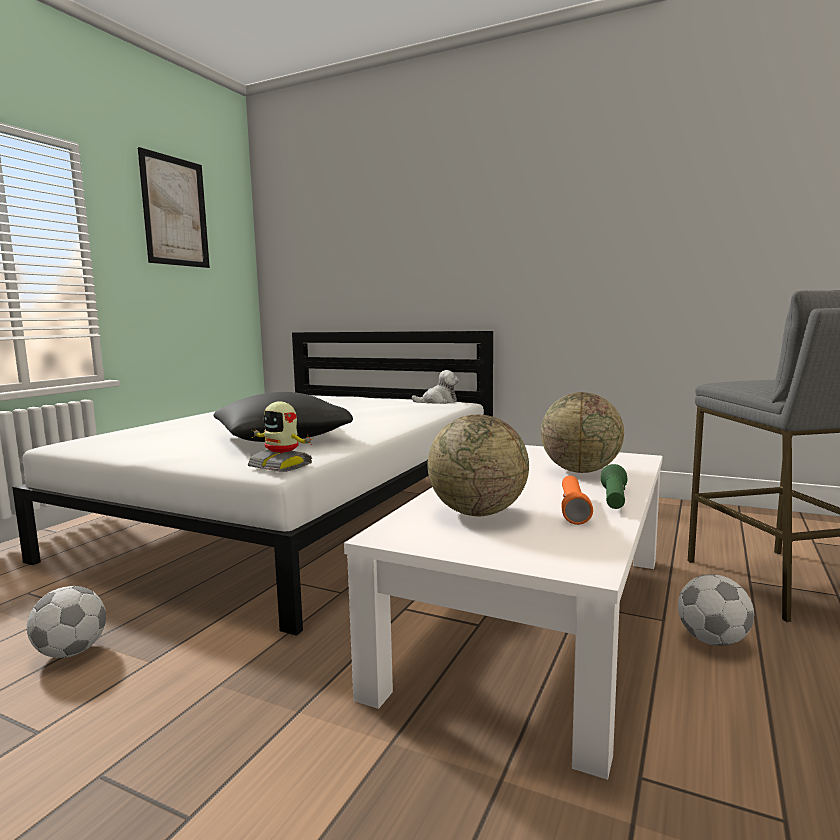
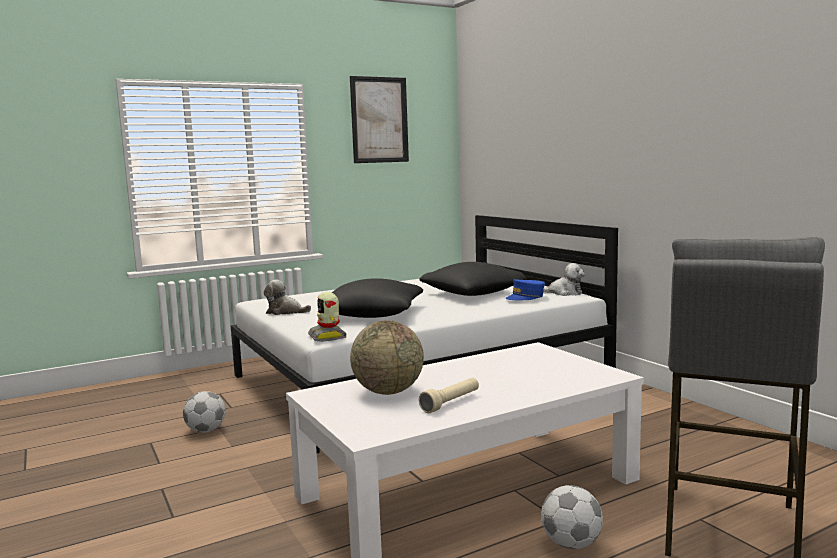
camera: 35 degrees right, 0 degrees up
(143, 450) = (285, 312): none -> plush toy
(349, 410) = (472, 293): none -> black pillow
(417, 407) = (525, 297): none -> blue cap
(573, 509) = (451, 403): orange flashlight -> beige flashlight
(580, 471) = (533, 377): globe -> none
(614, 500) = (495, 403): green flashlight -> none

